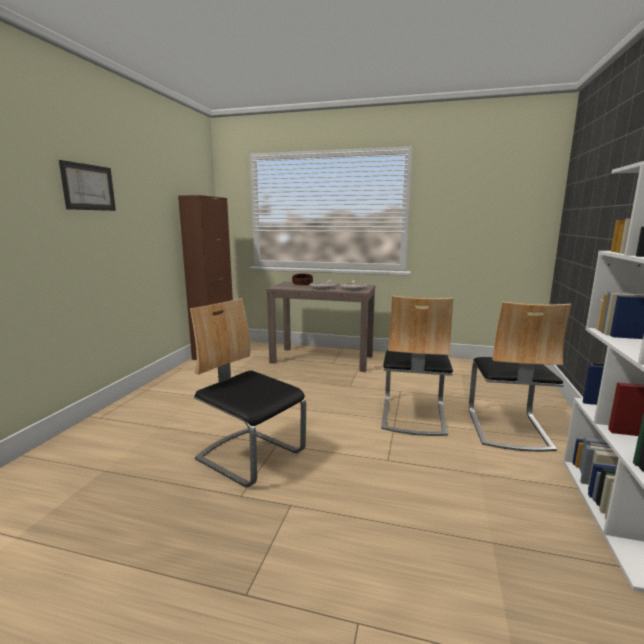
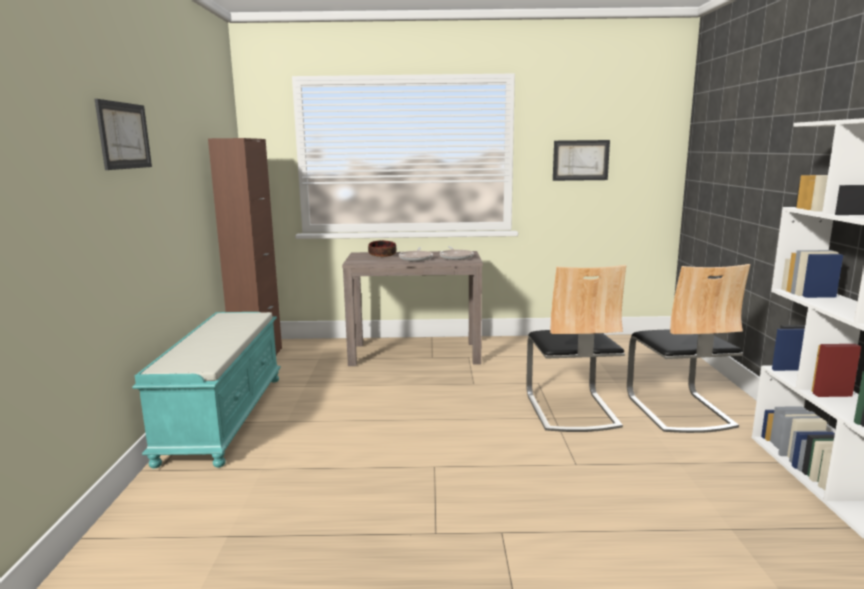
camera: 15 degrees left, 0 degrees up
(164, 387) = (223, 416): none -> turquoise bench
(250, 456) = (412, 485): chair -> none
(465, 216) = (580, 160): none -> picture

